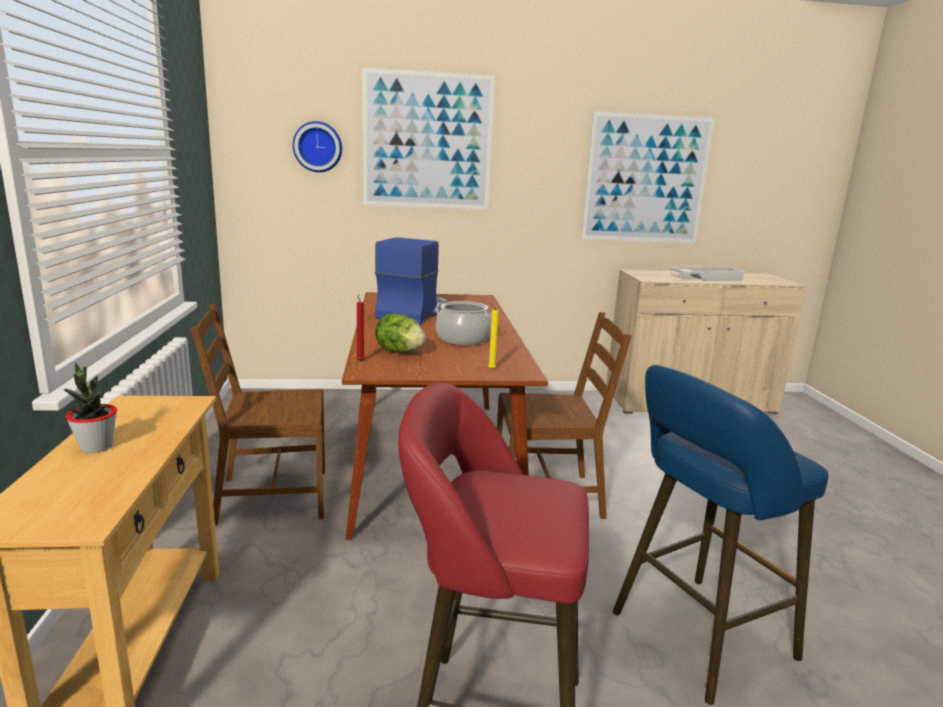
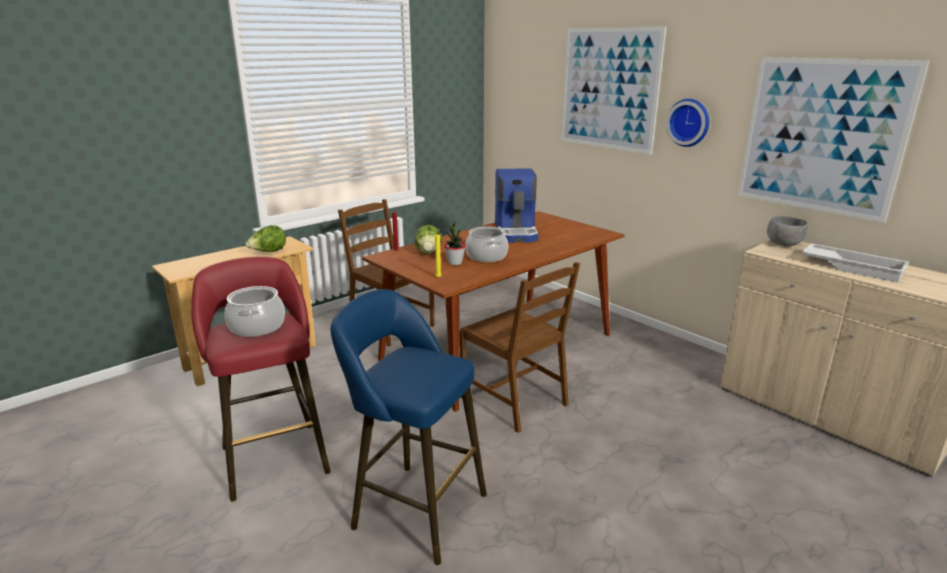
camera: 55 degrees right, 5 degrees up
(96, 447) = (236, 253): potted plant -> potted plant (455, 263)
(162, 425) = (268, 252): none -> lettuce
(318, 147) = (538, 93): wall clock -> wall clock (689, 122)
(412, 313) = (516, 232): coffee machine -> coffee machine turned 105 degrees clockwise
(510, 499) = (256, 326): none -> cooking pot
(640, 273) = (784, 244): none -> grey bowl

